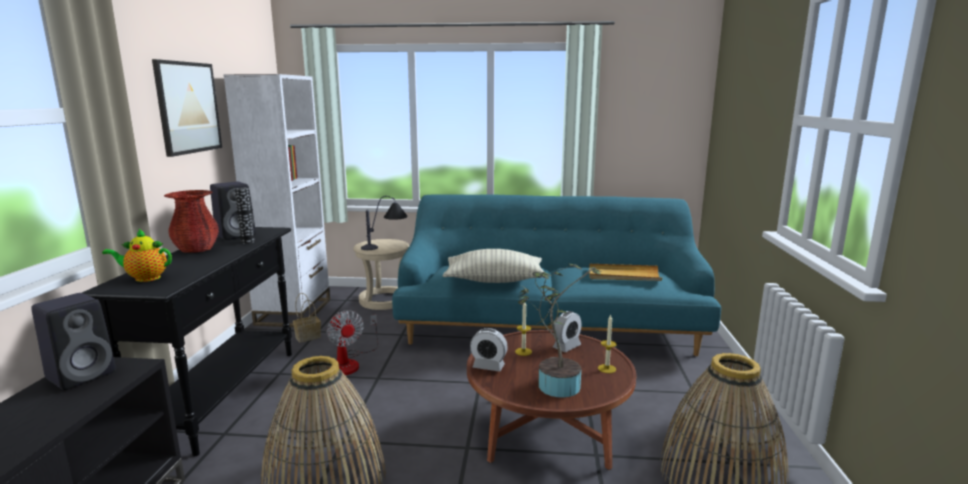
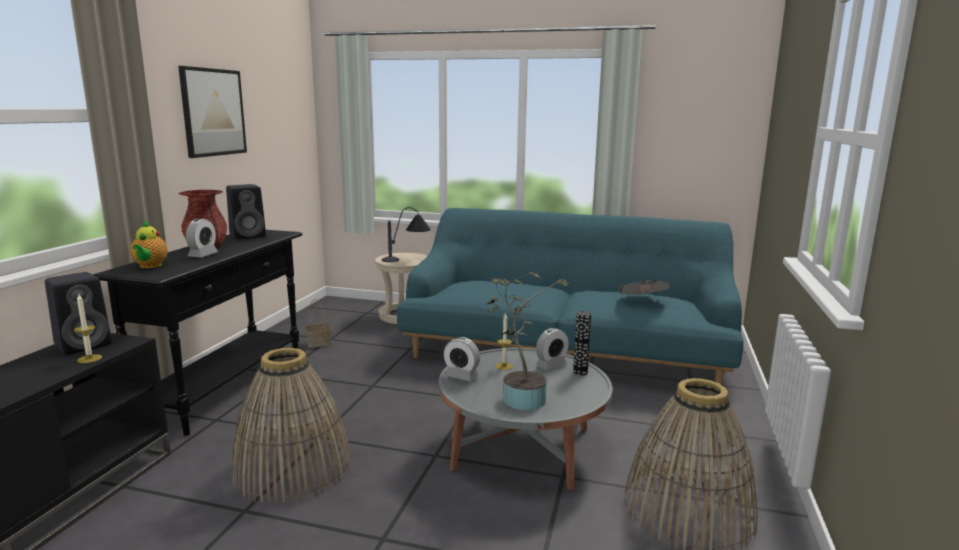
camera: 10 degrees right, 0 degrees up
(144, 278) = (150, 266): teapot -> teapot turned 105 degrees counterclockwise
(198, 260) = (203, 255): none -> alarm clock
(247, 242) = (255, 242): vase -> vase (580, 372)
(294, 312) = (314, 320): white bookcase -> none
(350, 363) = (350, 370): fan -> none
(494, 281) = (501, 298): pillow -> none
(547, 430) = (522, 449): brown coffee table -> grey coffee table
(607, 368) = (582, 389): candle -> candle (89, 359)
(623, 275) = (642, 301): beige tray -> newspaper

